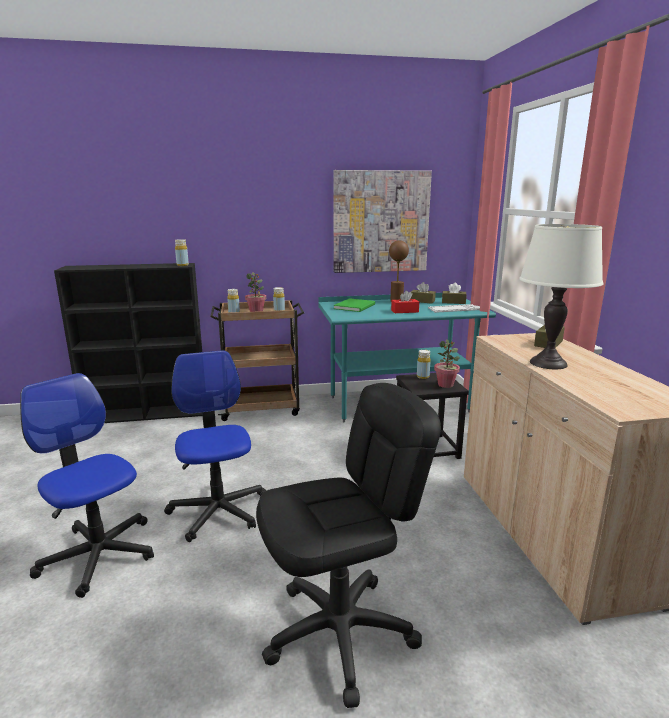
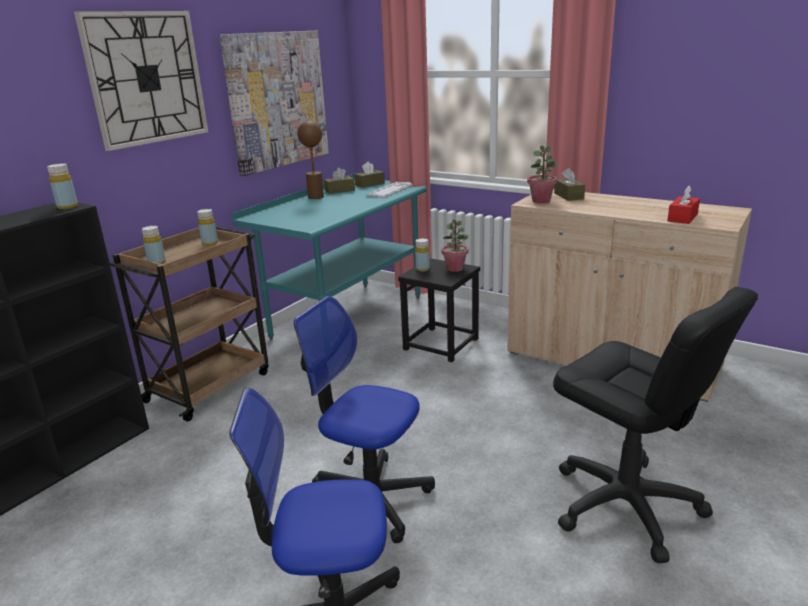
camera: 45 degrees left, 5 degrees up
(256, 312) = (184, 253): potted plant -> potted plant (541, 201)
(267, 196) = (146, 78): none -> wall clock
(340, 633) = (625, 505): black office chair -> black office chair turned 120 degrees clockwise
(356, 306) = (292, 213): green book -> none
(404, 311) = (354, 204): red tissue box -> red tissue box (682, 218)
(548, 363) = (611, 210): white table lamp -> none

